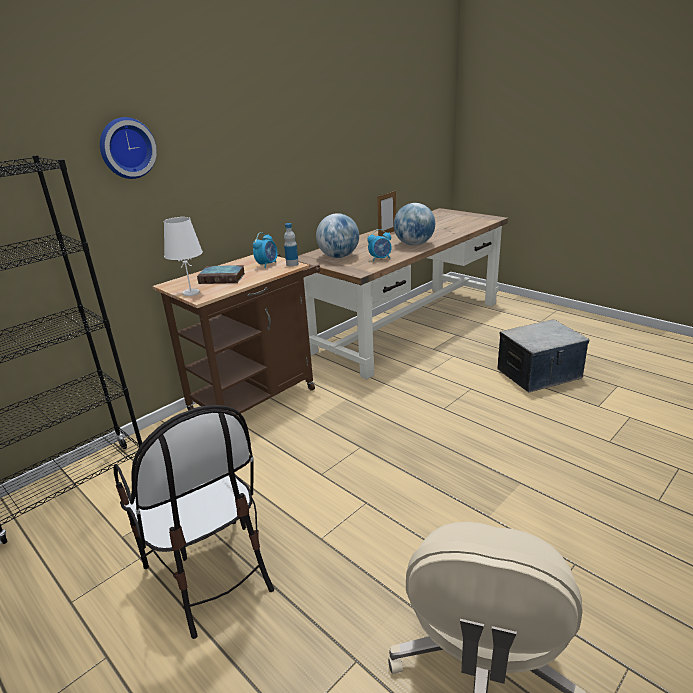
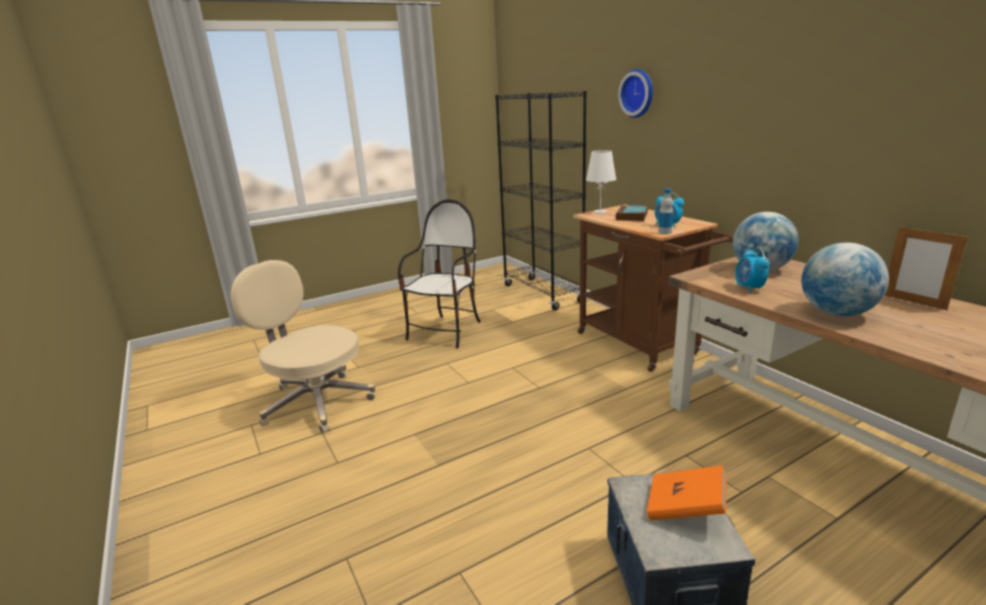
camera: 105 degrees right, 5 degrees down
(209, 574) = (446, 332): chair -> chair turned 135 degrees clockwise
(537, 332) = (685, 509): none -> orange book

